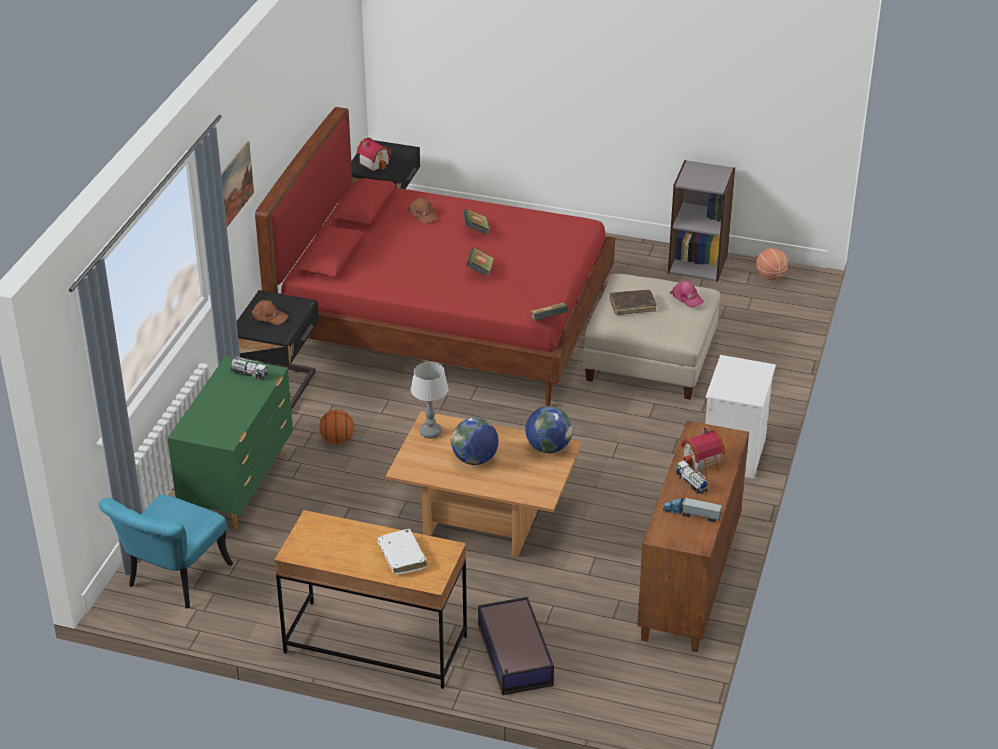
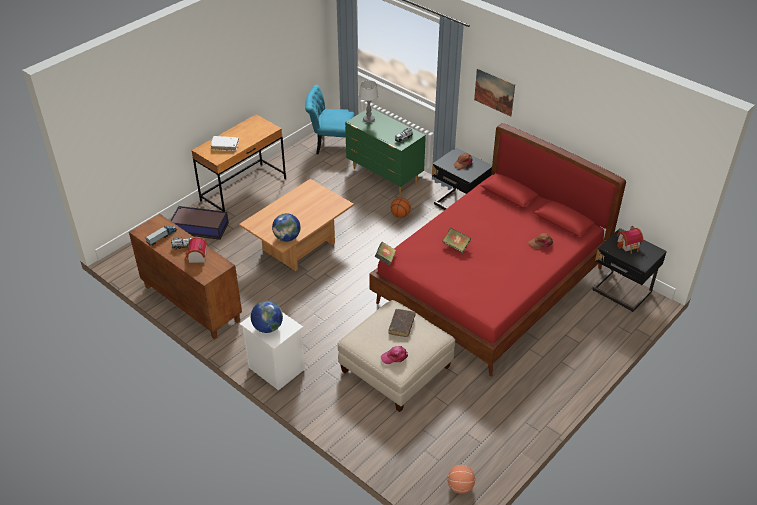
camera: 115 degrees right, 5 degrees up
(173, 582) = (331, 145): turquoise chair -> turquoise chair turned 45 degrees counterclockwise
(430, 432) = (332, 201): table lamp -> table lamp (369, 119)
(475, 459) = (298, 209): globe -> globe (267, 327)
(476, 231) = (508, 260): book -> none
(698, 263) = (500, 448): grey bookcase -> none

